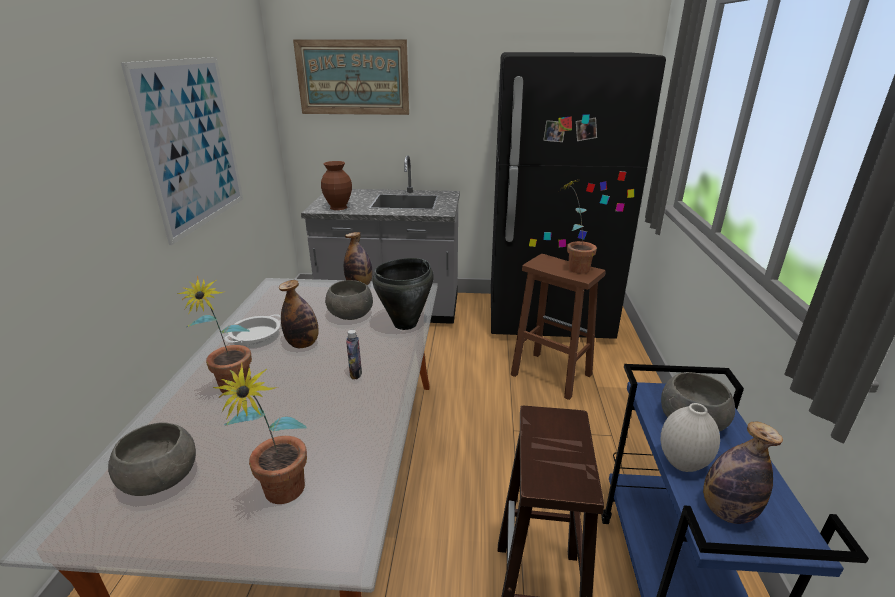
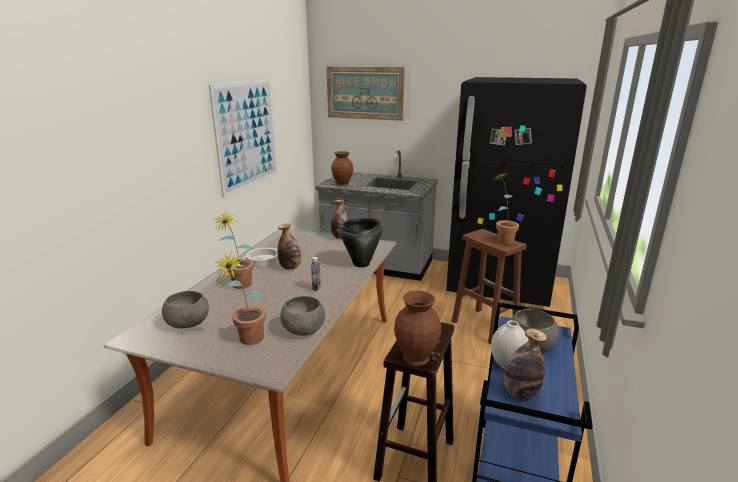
camera: 15 degrees right, 5 degrees down
(351, 314) = (328, 254): grey bowl -> grey bowl (304, 329)
(565, 479) = (416, 356): none -> brown vase

